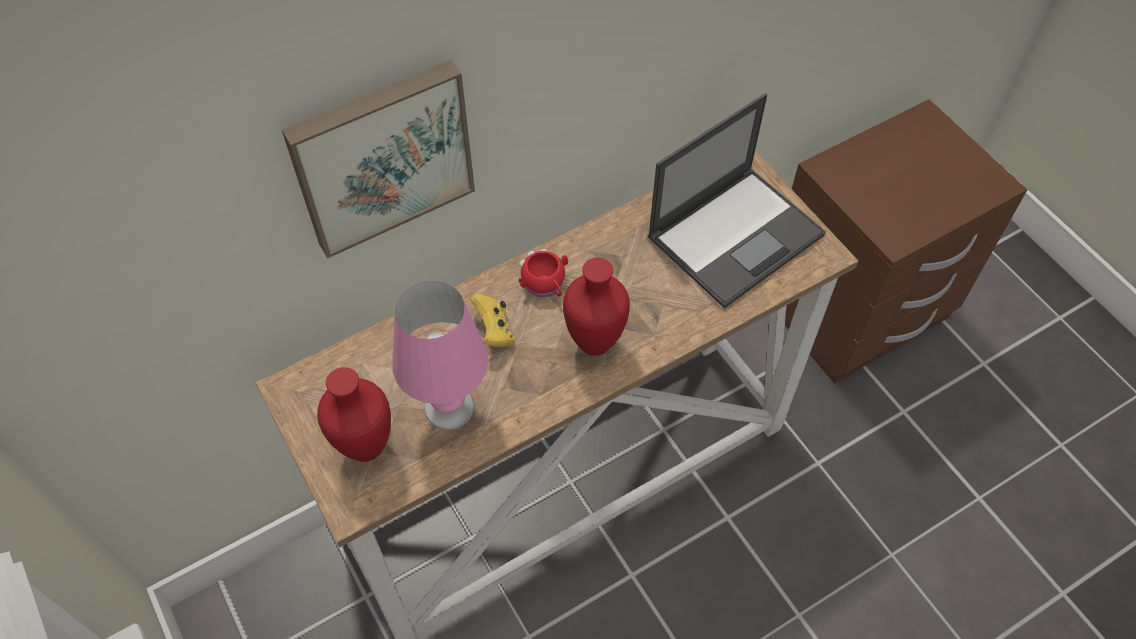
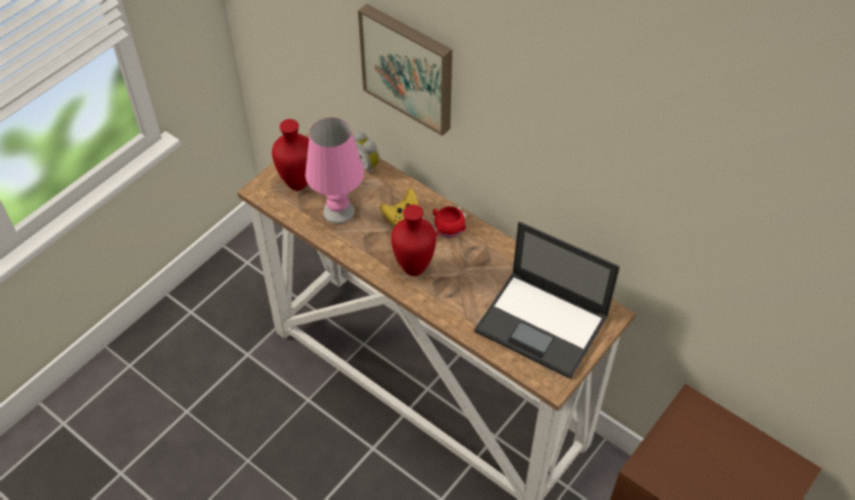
camera: 70 degrees right, 5 degrees down
(379, 344) = (367, 165): none -> alarm clock

